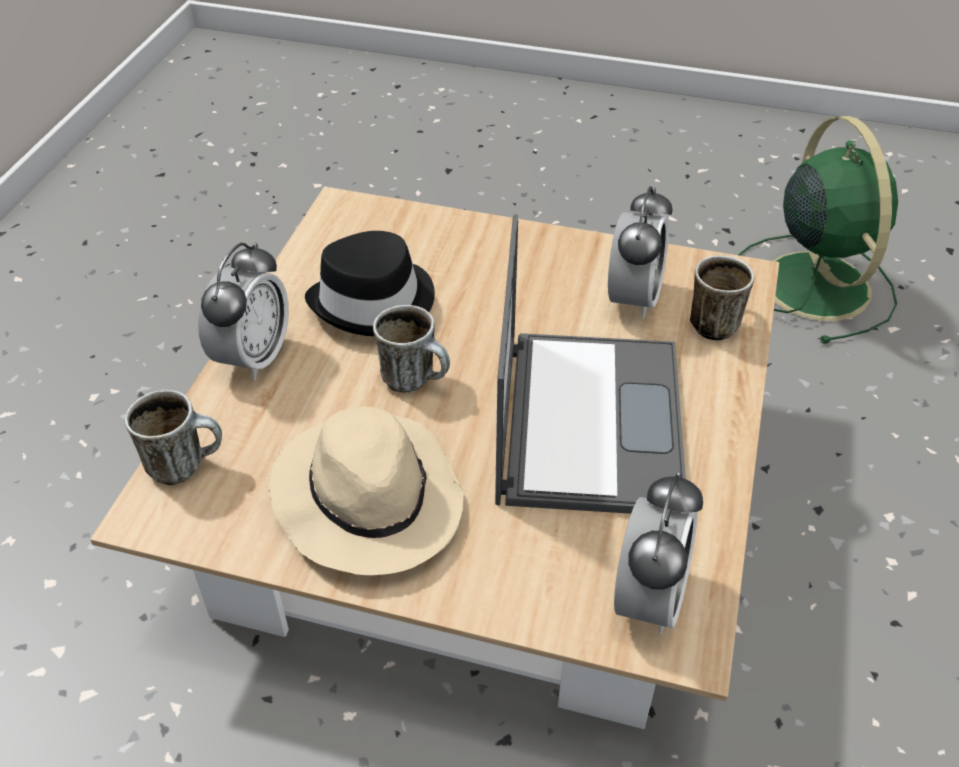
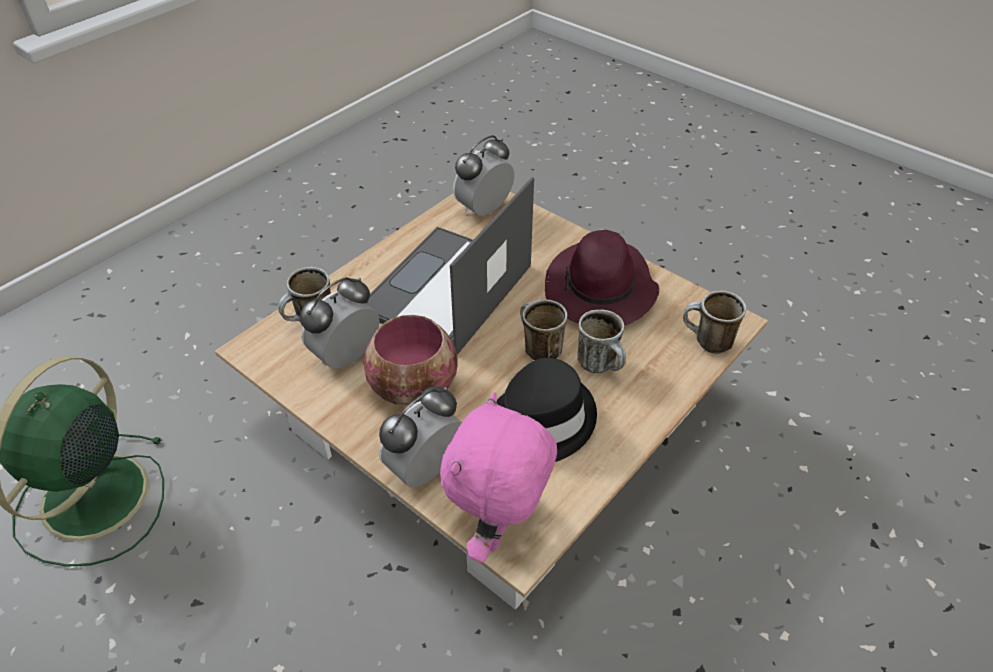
camera: 155 degrees left, 0 degrees up
(253, 357) = (647, 405): alarm clock -> alarm clock (425, 470)
(324, 385) = (602, 366): none -> mug
(365, 212) = (499, 532): none -> pink plush toy
(367, 498) = (600, 291): beige hat -> purple hat
(528, 292) = (415, 389): none -> bowl

